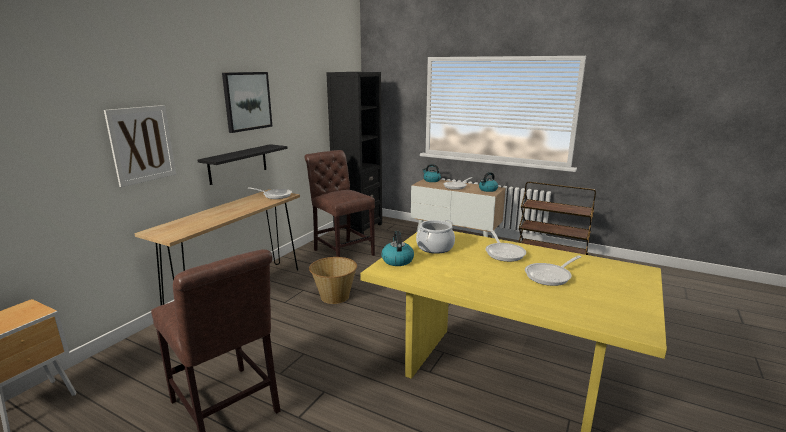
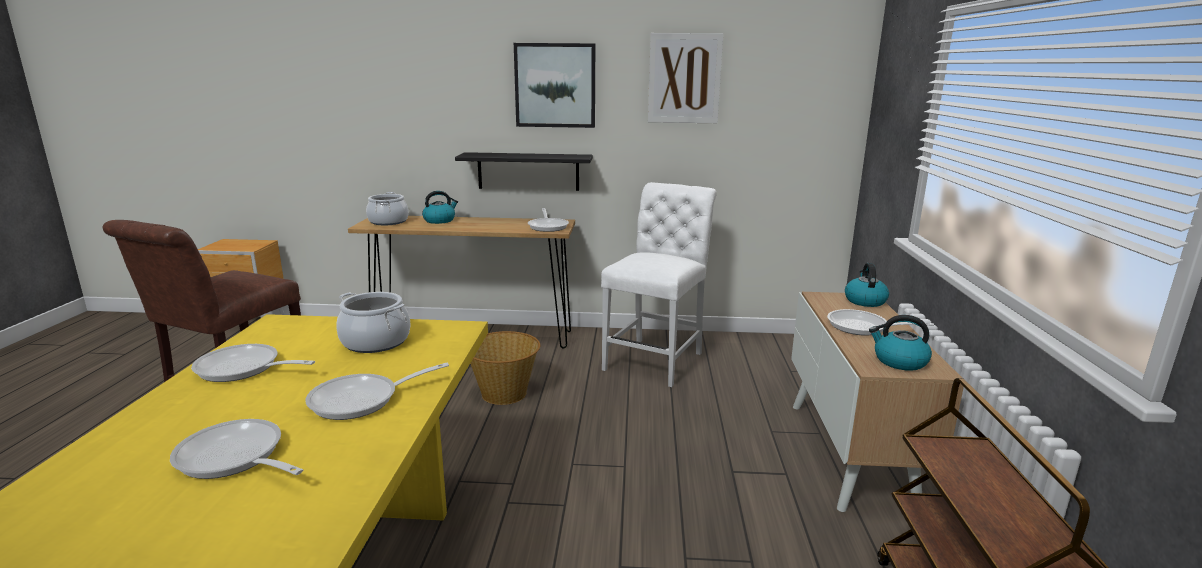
camera: 65 degrees right, 0 degrees up
(142, 144) = (395, 122): picture -> picture (684, 78)
(174, 229) = (388, 222): none -> cooking pot
(342, 251) = (656, 359): brown chair -> white chair
(358, 227) = (766, 346): black bookcase -> none
(397, 260) = (313, 326): kettle -> kettle (440, 220)
(451, 276) = (243, 369): none -> frying pan

